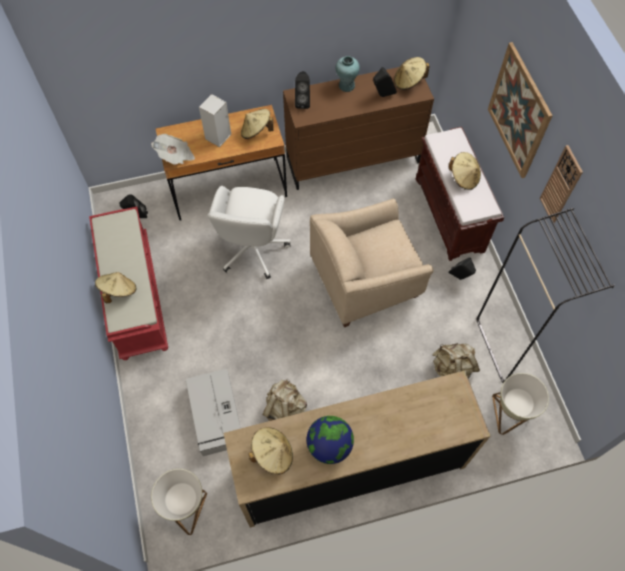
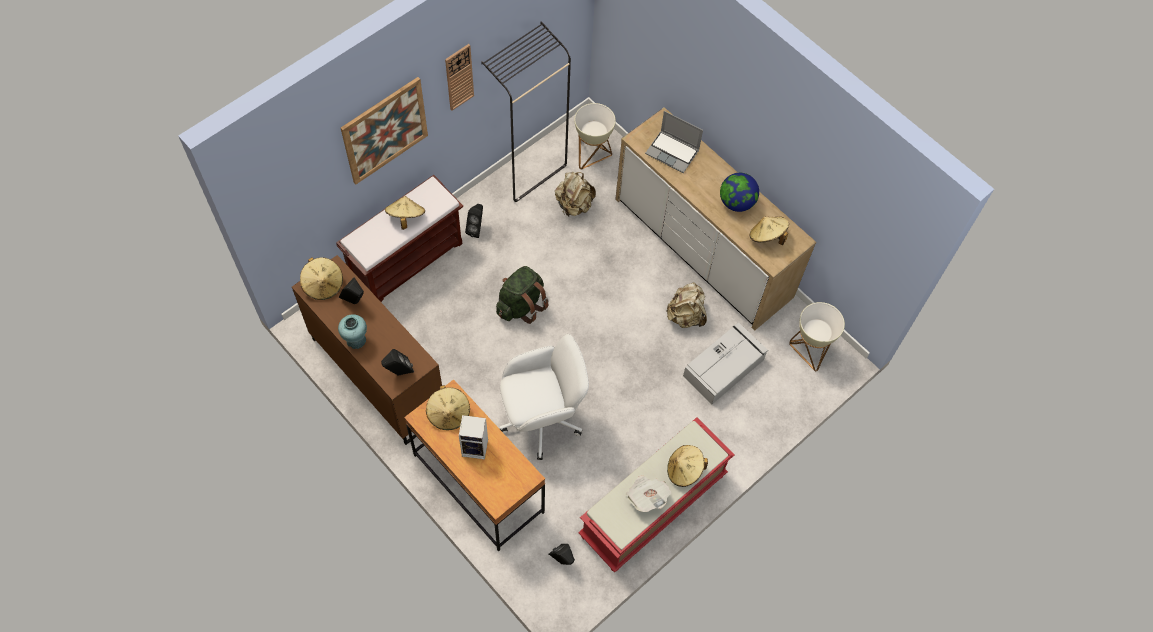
camera: 120 degrees left, 0 degrees up
(175, 156) = (521, 477): newspaper -> newspaper (647, 496)
(365, 280) = (521, 305): beige armchair -> green backpack
(424, 413) = (673, 152): none -> laptop

